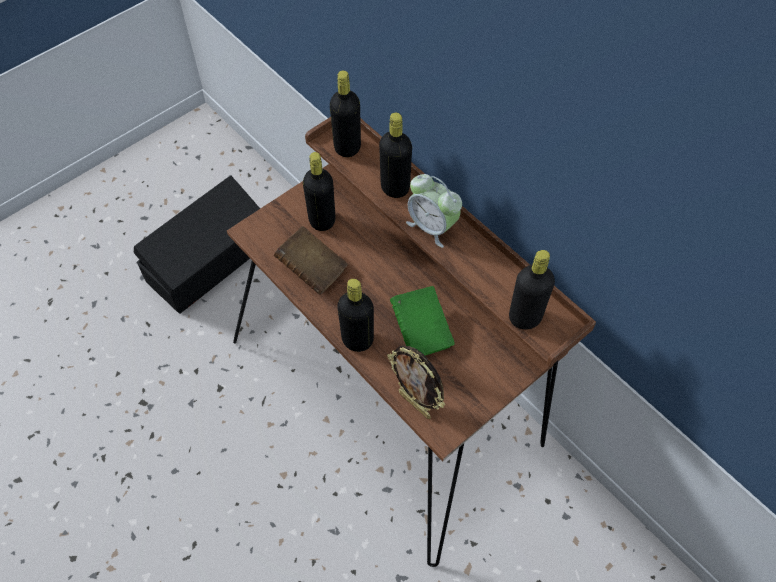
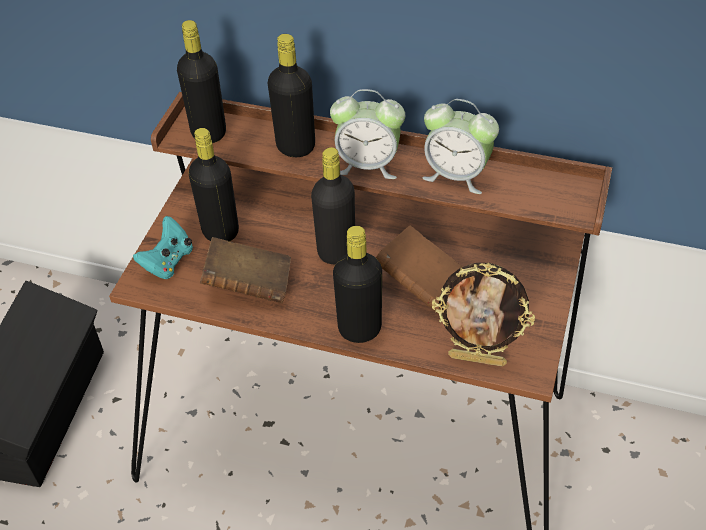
camera: 30 degrees left, 10 degrees down
(276, 225) = (168, 262): none -> turquoise game controller
(421, 331) = (422, 284): green book -> brown book
(485, 267) = (457, 175): none -> alarm clock
(525, 317) = (537, 201): black bottle -> black bottle (336, 251)

